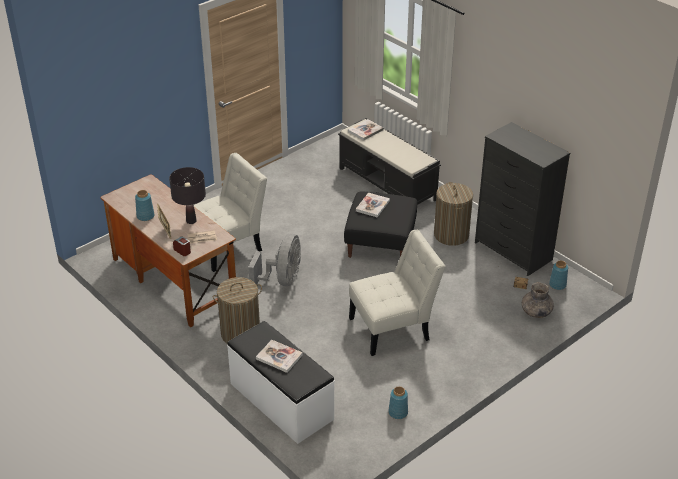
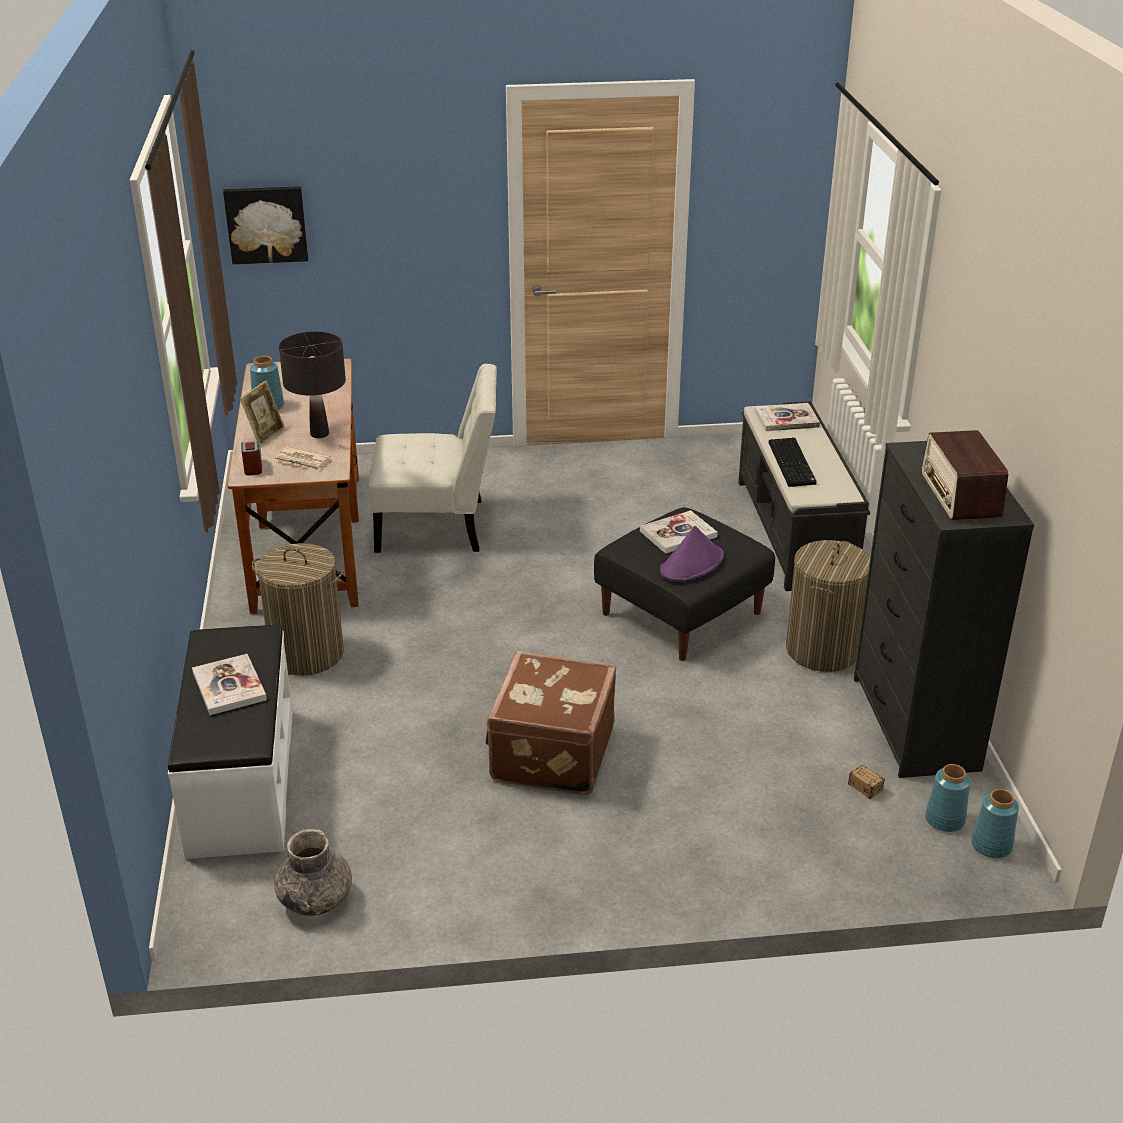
camera: 35 degrees right, 5 degrees down
(89, 116) = (266, 224): none -> picture
(282, 280) = (459, 605): grey fan -> none
(391, 153) = (793, 464): none -> keyboard
(393, 218) = (692, 564): none -> purple hat
(393, 328) = (550, 754): white chair -> brown suitcase
(398, 413) = (395, 895): blue vase -> blue vase (991, 845)
(534, 150) = (960, 495): none -> radio
(536, 312) = (847, 847): grey vase -> grey vase (315, 898)

